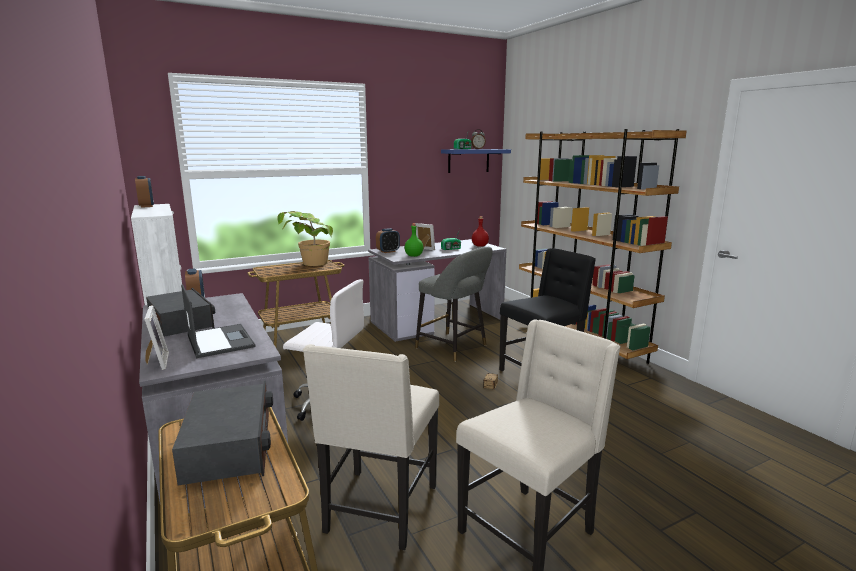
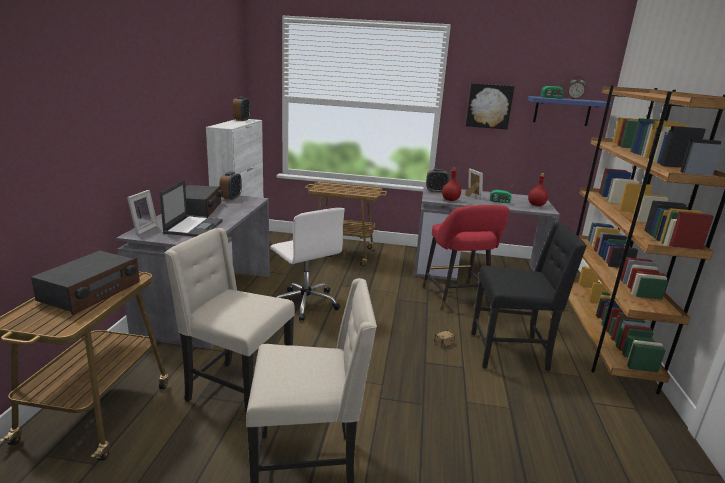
camera: 35 degrees right, 5 degrees up
(307, 266) = (355, 189): potted plant -> none
(379, 510) = (237, 392): beige chair -> beige chair turned 60 degrees clockwise
(410, 162) = (489, 106): none -> picture
(413, 256) = (450, 200): green bottle -> red bottle
(454, 348) = (457, 298): grey stool -> red stool

